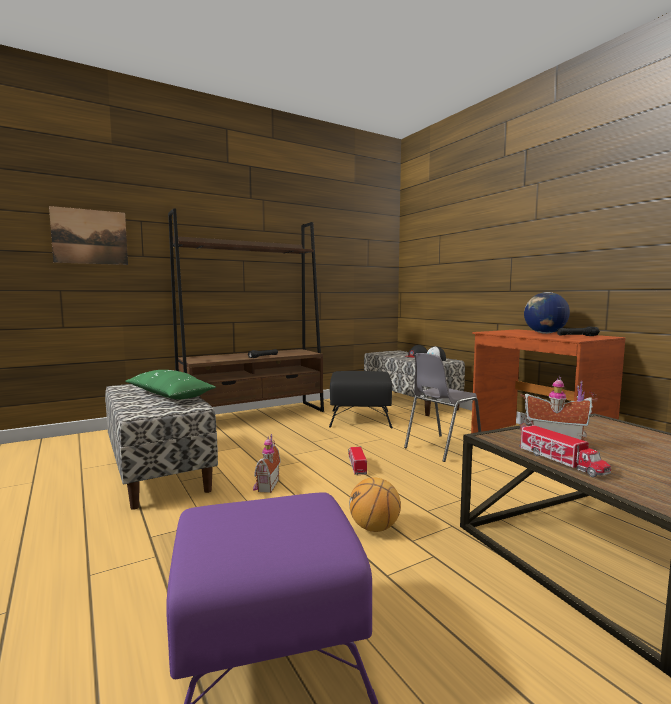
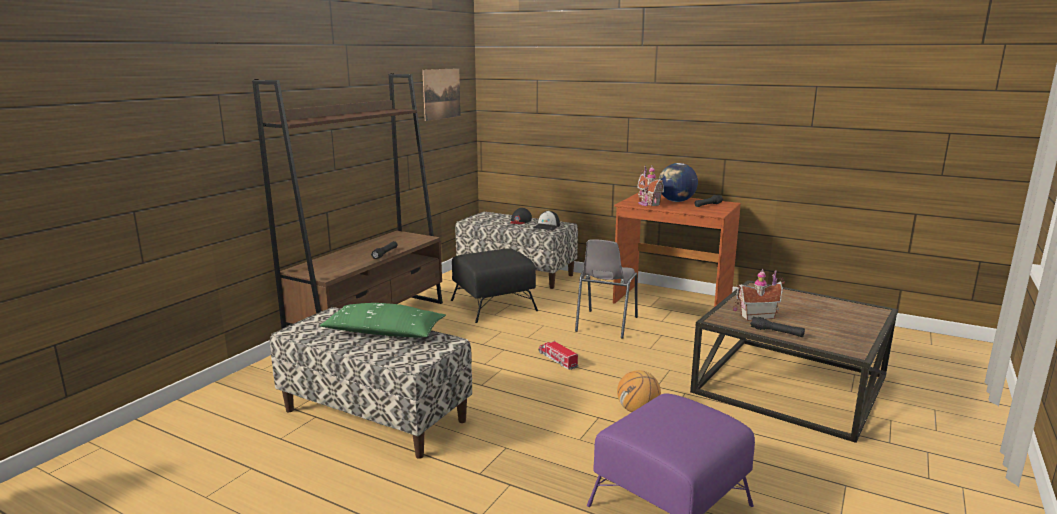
camera: 30 degrees left, 10 degrees up
(90, 236) = (163, 128): picture -> picture (441, 94)
(265, 486) = (507, 401): toy house -> toy house (647, 204)
(561, 461) = (776, 332): toy truck -> black flashlight

